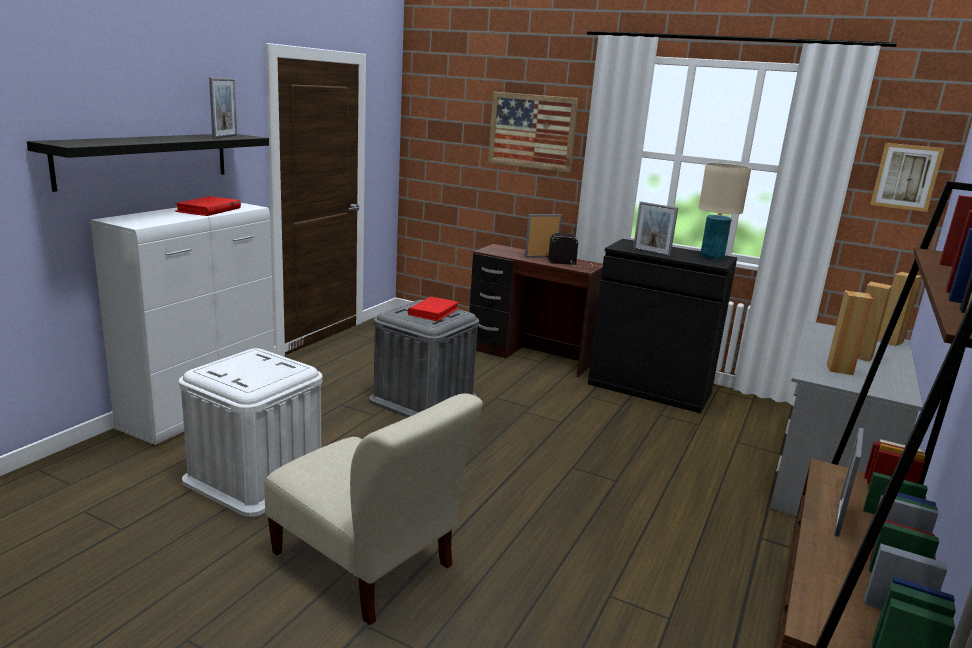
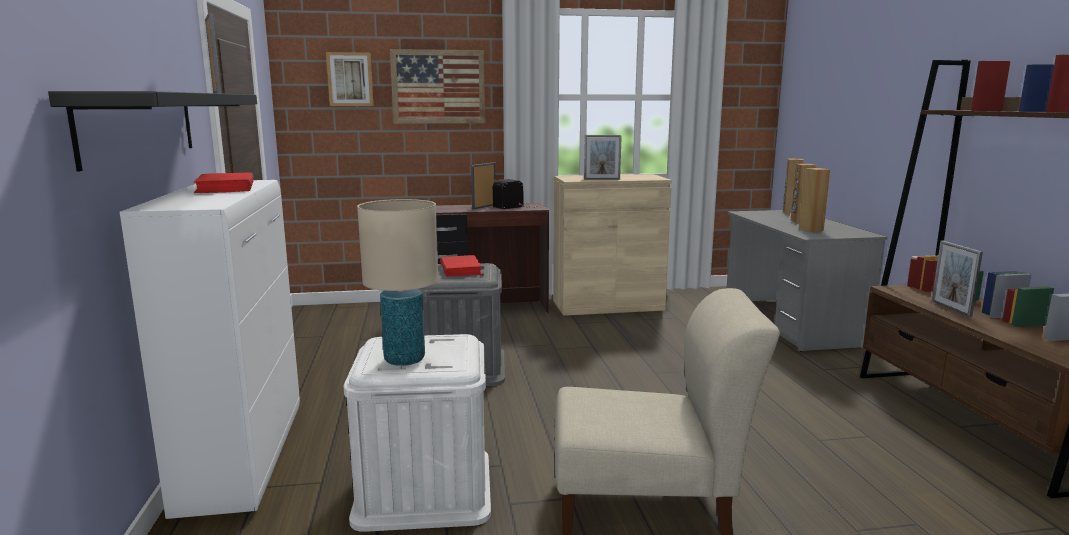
camera: 35 degrees left, 5 degrees down
(649, 388) = (607, 305): black cabinet -> beige cabinet
(712, 257) = (642, 176): beige table lamp -> beige table lamp (404, 360)
(906, 177) = (751, 93): picture -> picture (350, 79)

